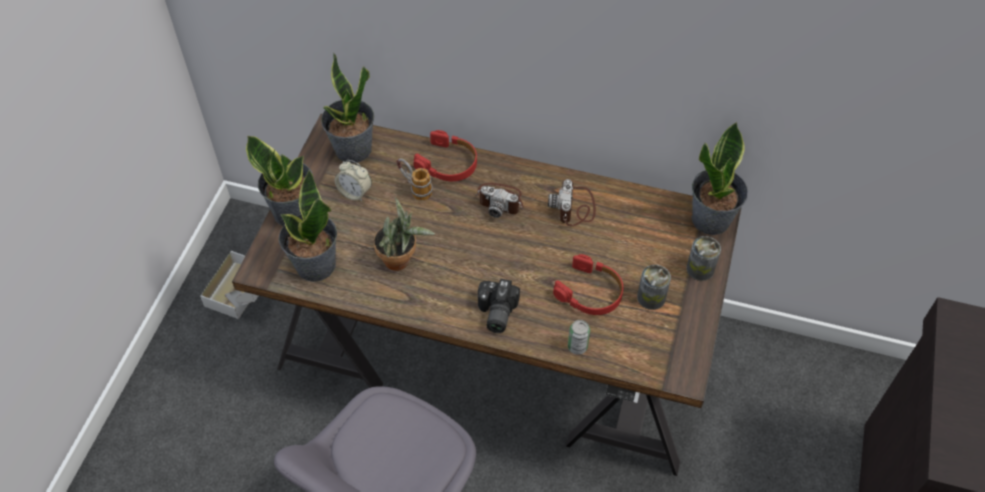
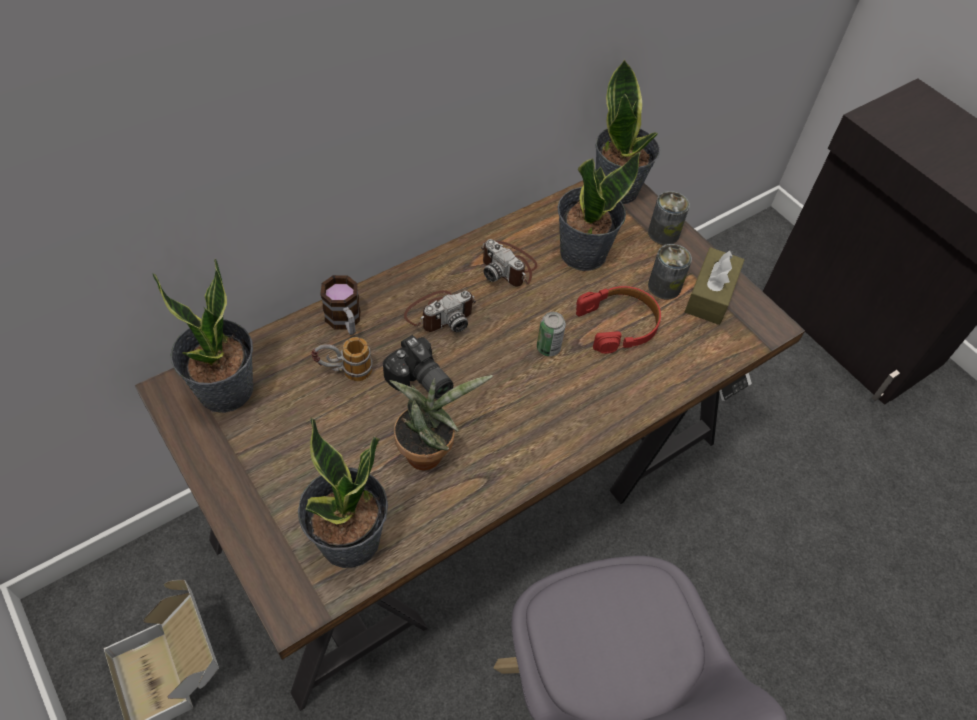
camera: 55 degrees left, 0 degrees up
(293, 211) = (246, 510): potted plant -> potted plant (582, 252)
(355, 192) = (289, 430): alarm clock -> none
(448, 163) = (345, 322): red headphones -> mug
(495, 313) = (575, 415): camera -> camera (419, 382)
(577, 346) = (673, 378): can -> can (548, 348)
(673, 327) = (710, 295): none -> brown tissue box

